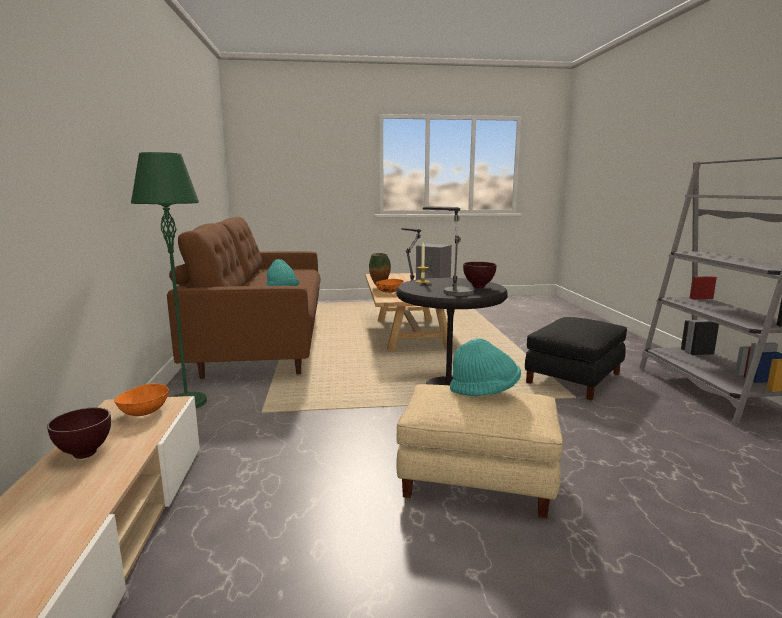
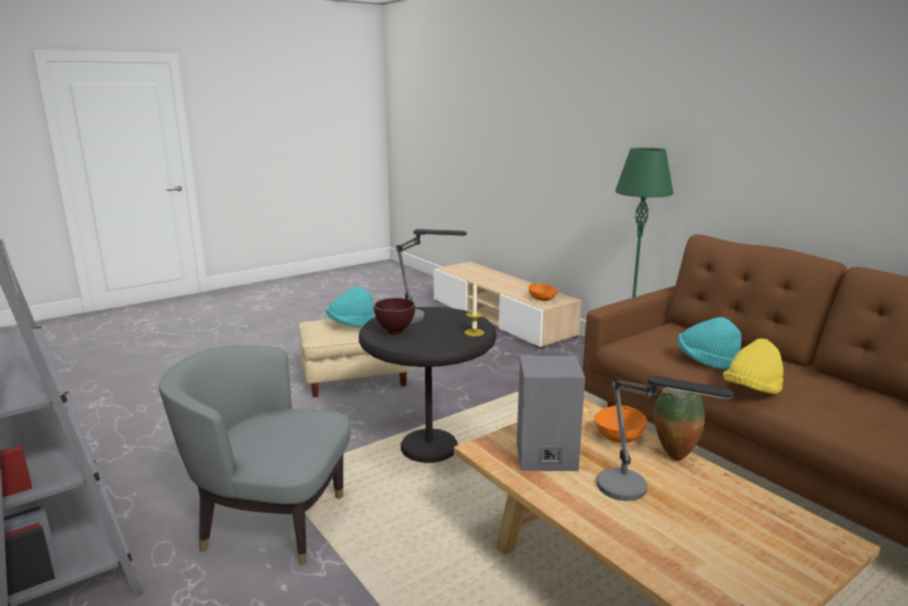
camera: 150 degrees right, 5 degrees up
(86, 454) = (519, 286): brown bowl -> none
(302, 283) = (752, 391): none -> yellow hat
(574, 378) = (271, 521): black ottoman -> grey armchair

